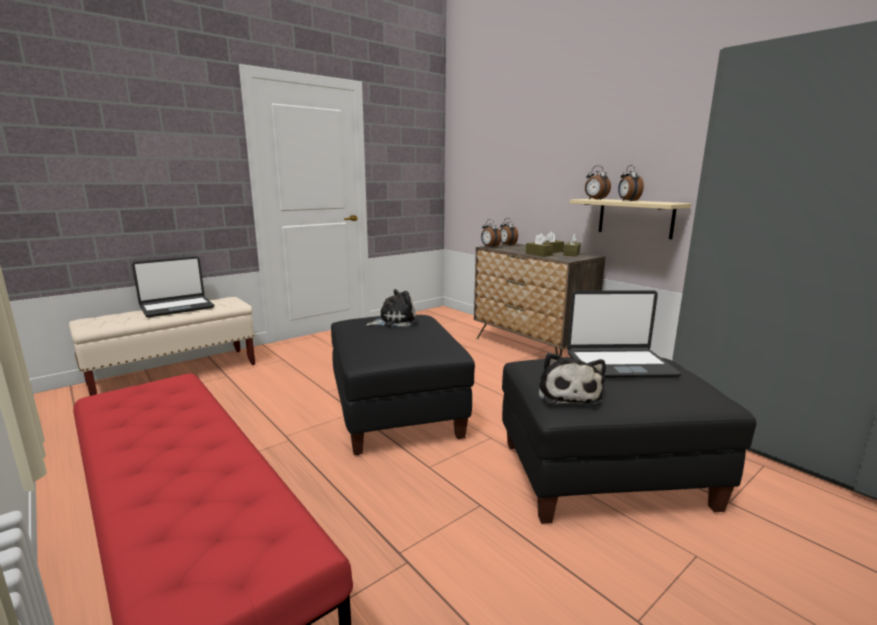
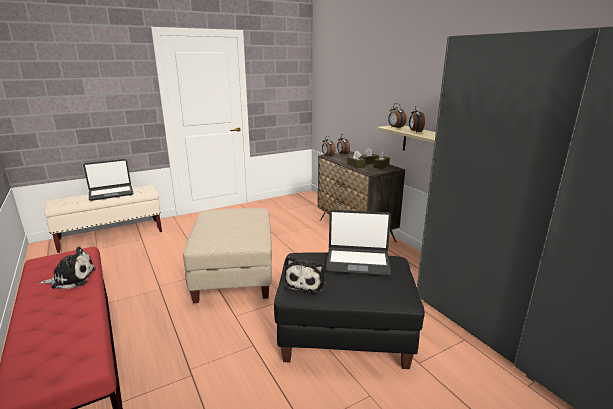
camera: 10 degrees right, 5 degrees up
(394, 321) = (235, 214): plush toy -> plush toy (71, 278)
(396, 412) = (234, 275): black ottoman -> beige ottoman

